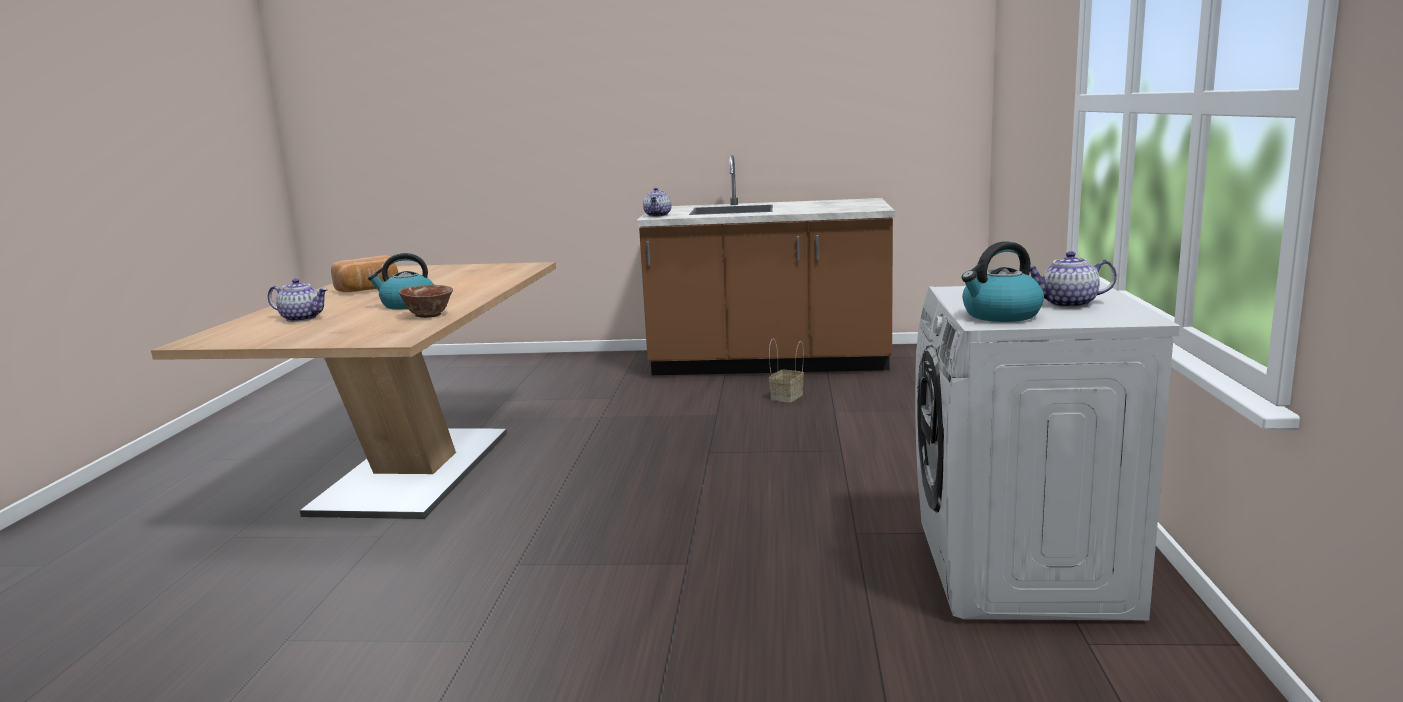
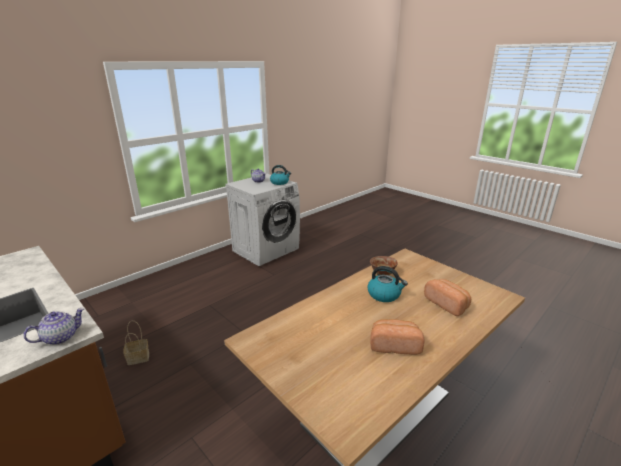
camera: 140 degrees left, 10 degrees up
(302, 318) = (447, 304): teapot -> bread

